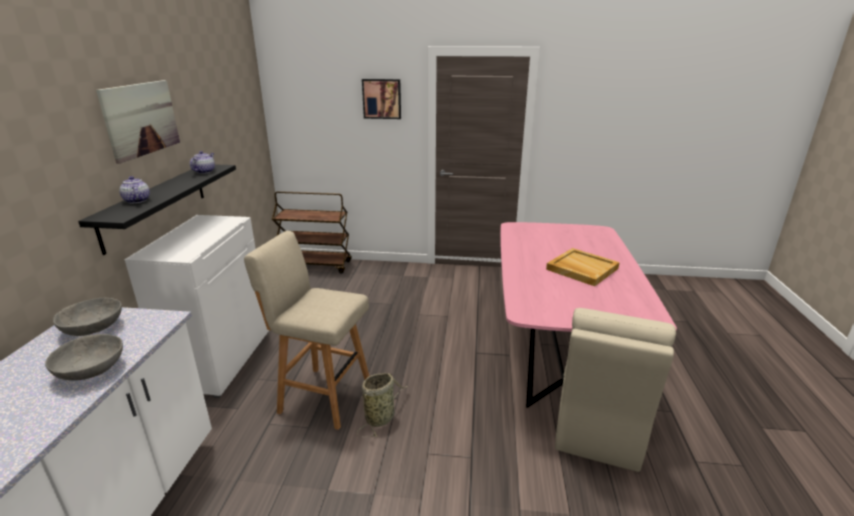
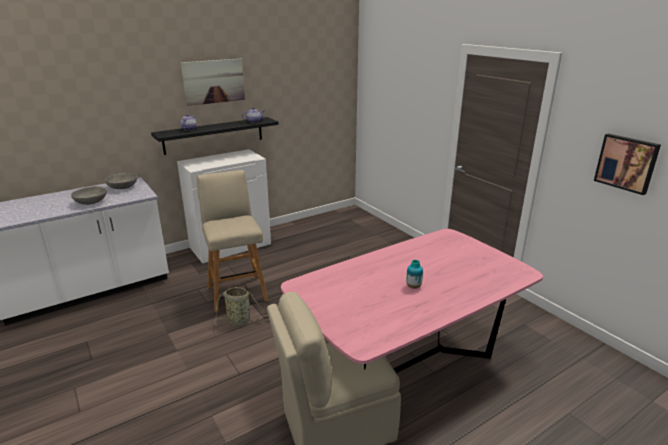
camera: 50 degrees right, 0 degrees up
(315, 265) = (361, 218): brown cart -> none
(382, 98) = (424, 88): picture -> picture (626, 163)
(581, 269) = (413, 286): beige tray -> vase

